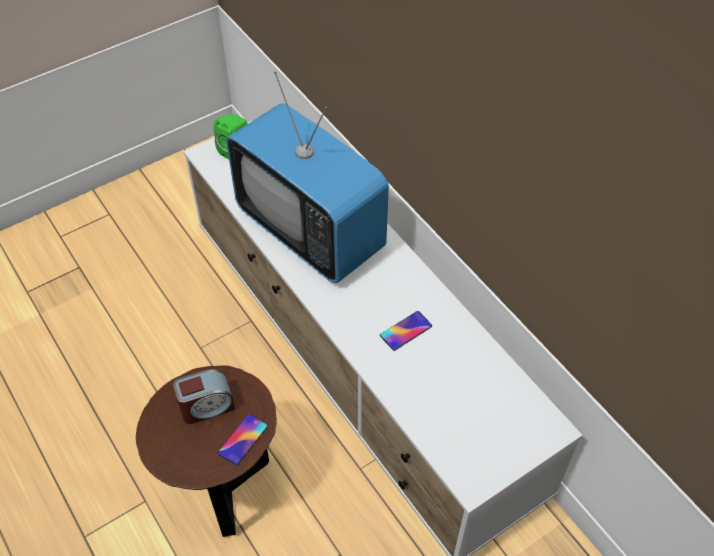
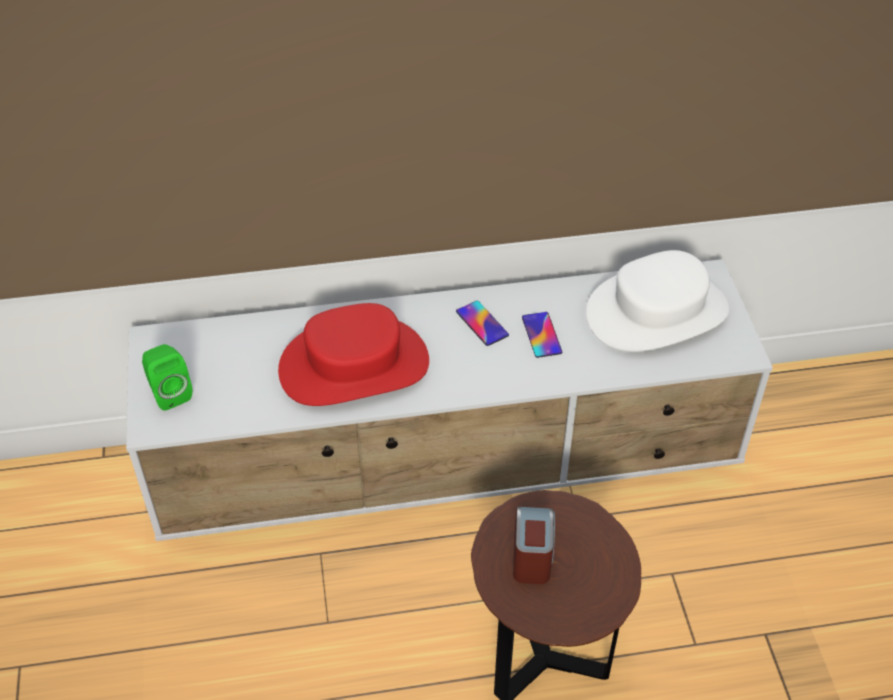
camera: 65 degrees left, 5 degrees down
(243, 439) = (593, 534): phone -> phone (482, 323)
(311, 231) = (354, 365): television -> red hat
(480, 403) = (657, 312): none -> white hat

